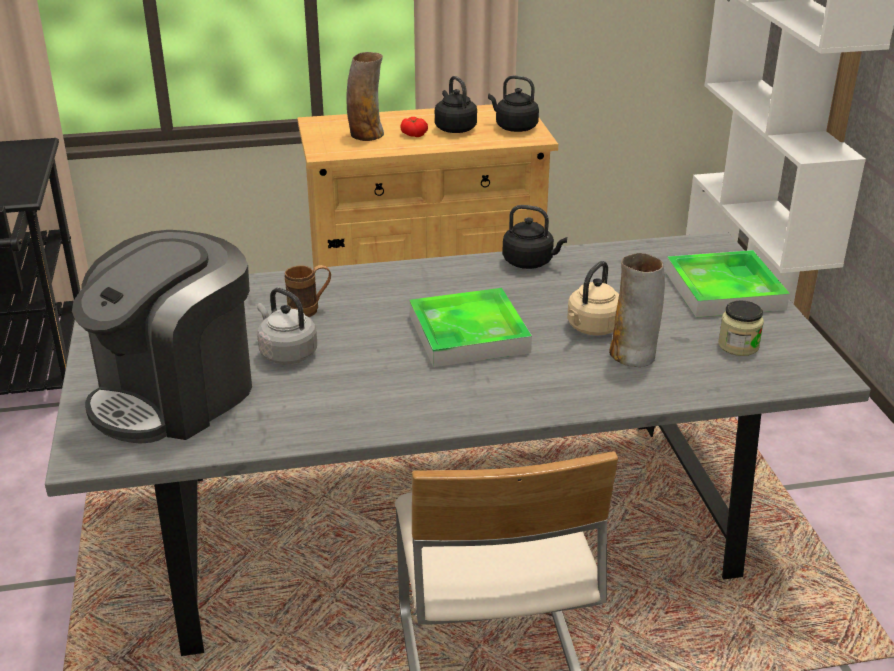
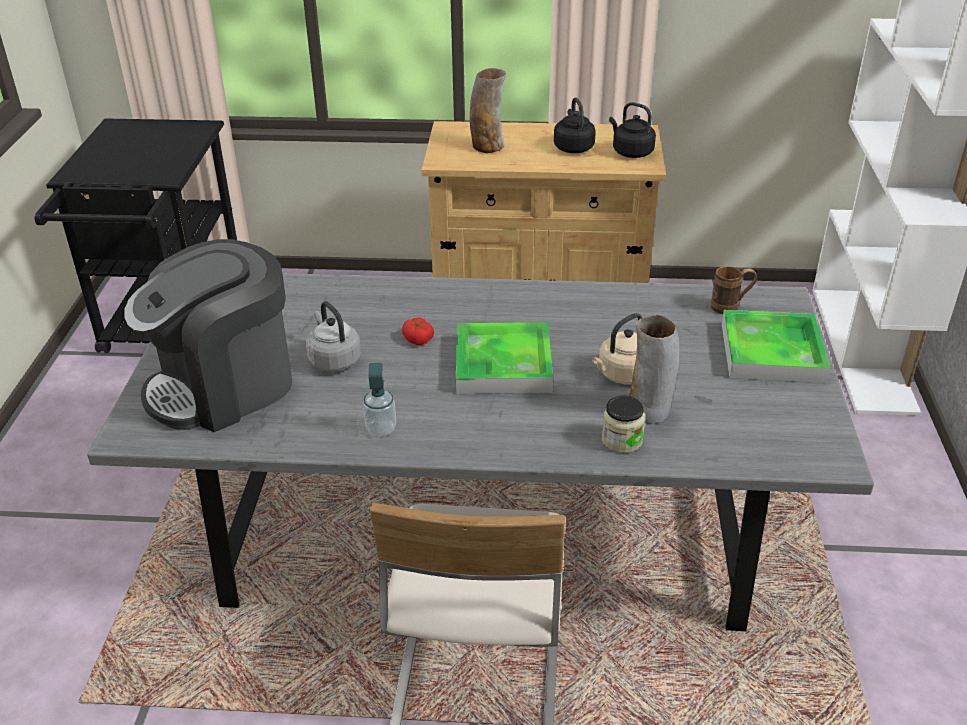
camera: 15 degrees right, 5 degrees up
(310, 310) = (372, 319): brown mug -> brown mug (731, 307)
(370, 410) = (381, 429): none -> soap dispenser
(414, 134) = (532, 150): tomato -> tomato (418, 339)
(530, 262) = (594, 296): black kettle -> none
(738, 346) = (758, 415): jar -> jar (622, 440)

